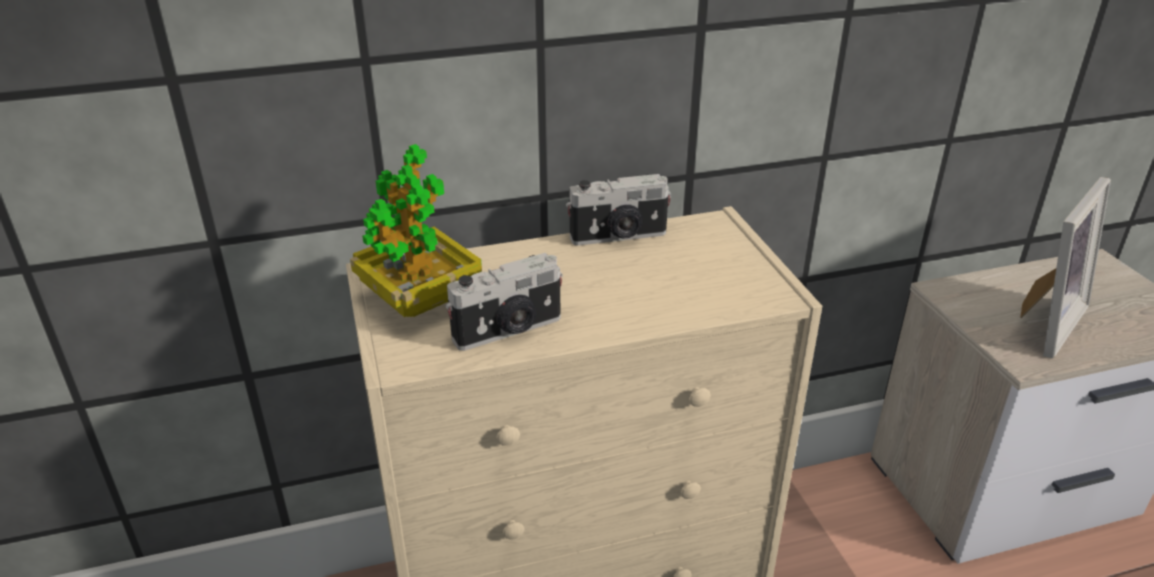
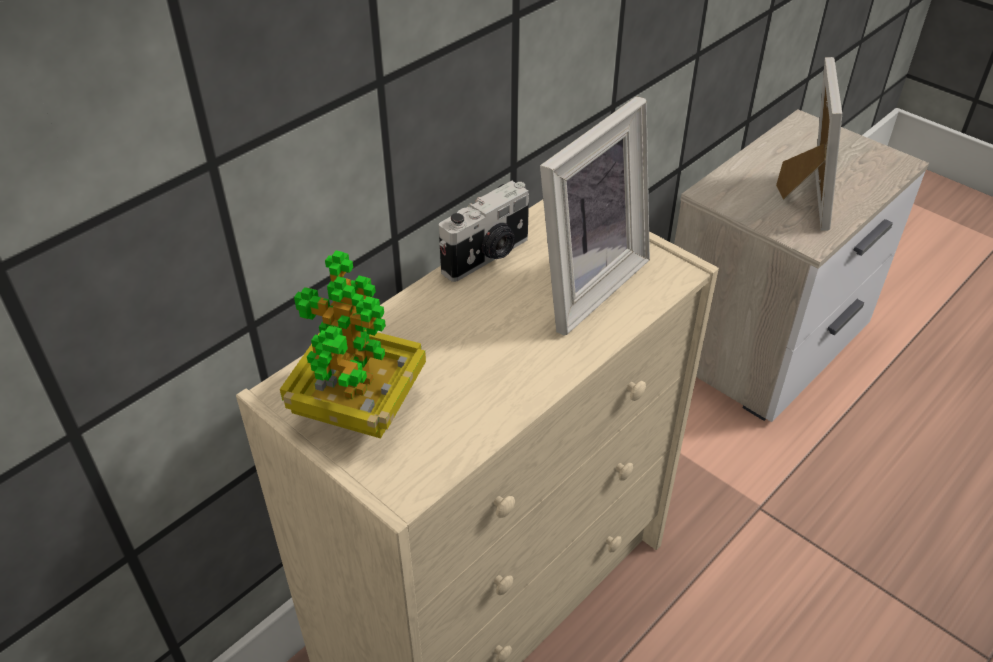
camera: 30 degrees left, 10 degrees up
(509, 331) = (477, 406): camera -> none
(680, 278) = (581, 283): none -> picture frame

